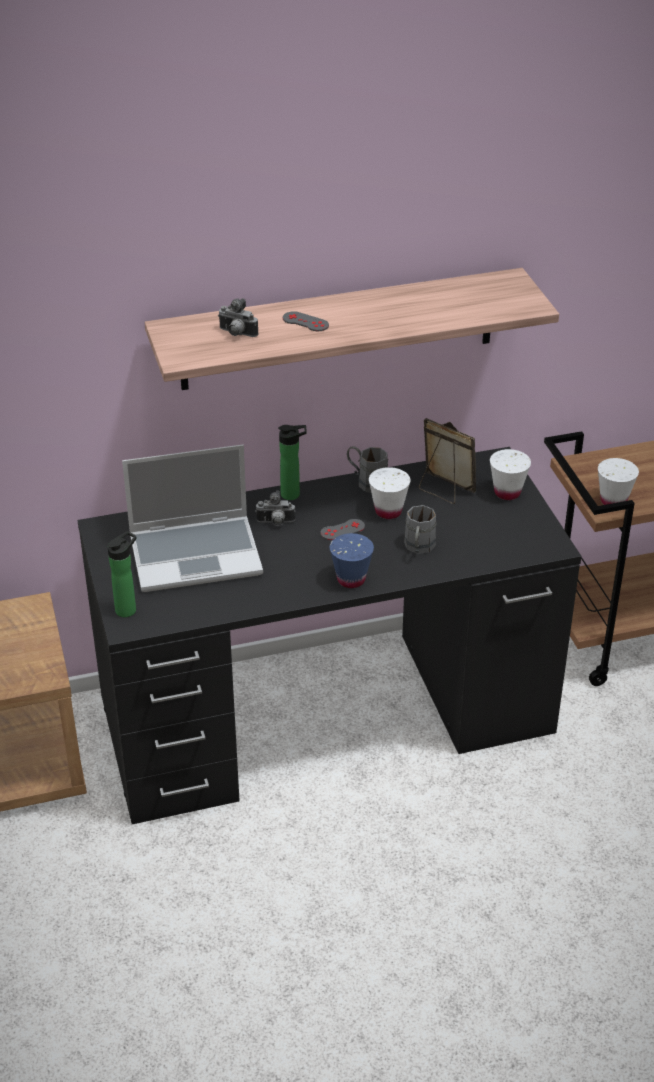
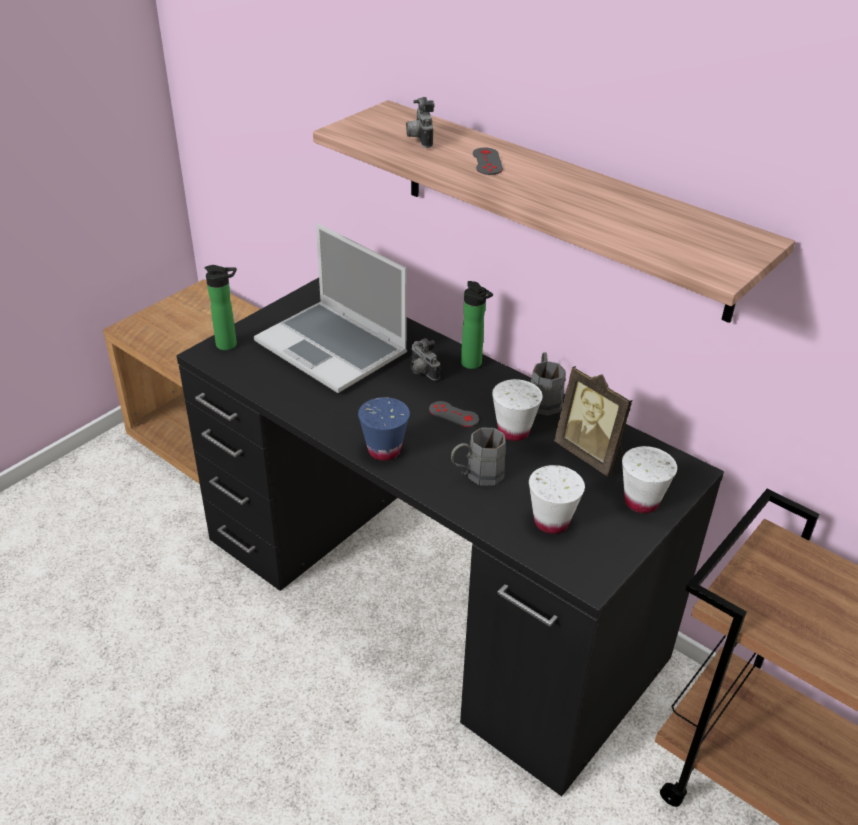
camera: 55 degrees right, 0 degrees up
(444, 490) = (591, 454): picture frame -> picture frame turned 135 degrees clockwise
(613, 501) = (752, 604): white cup -> white cup (551, 522)

